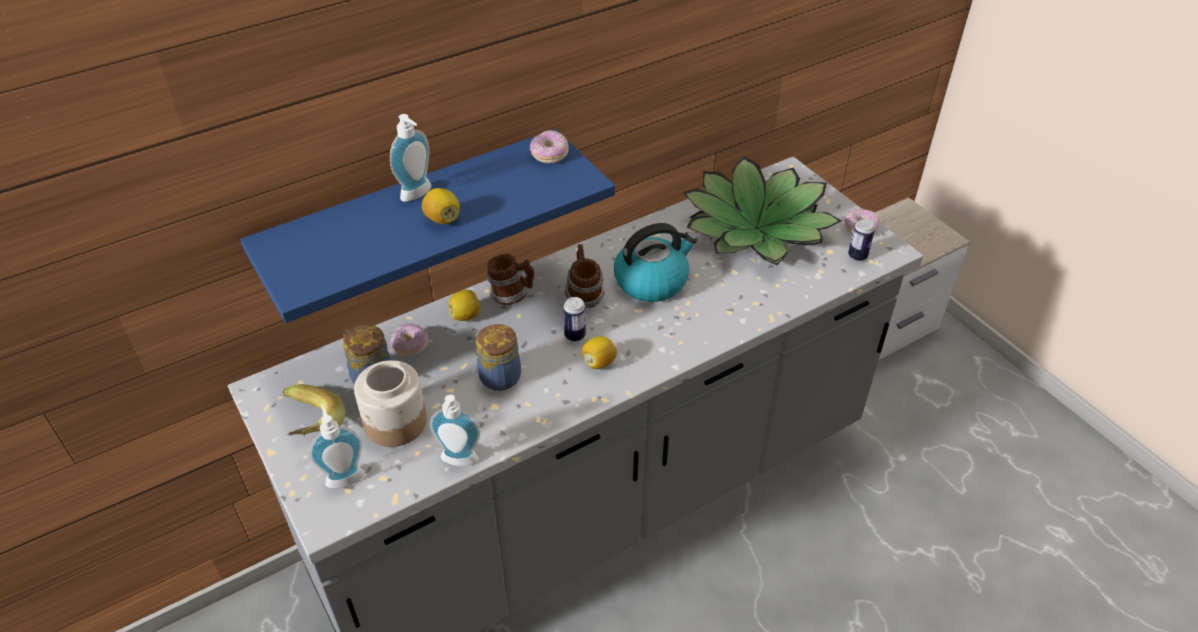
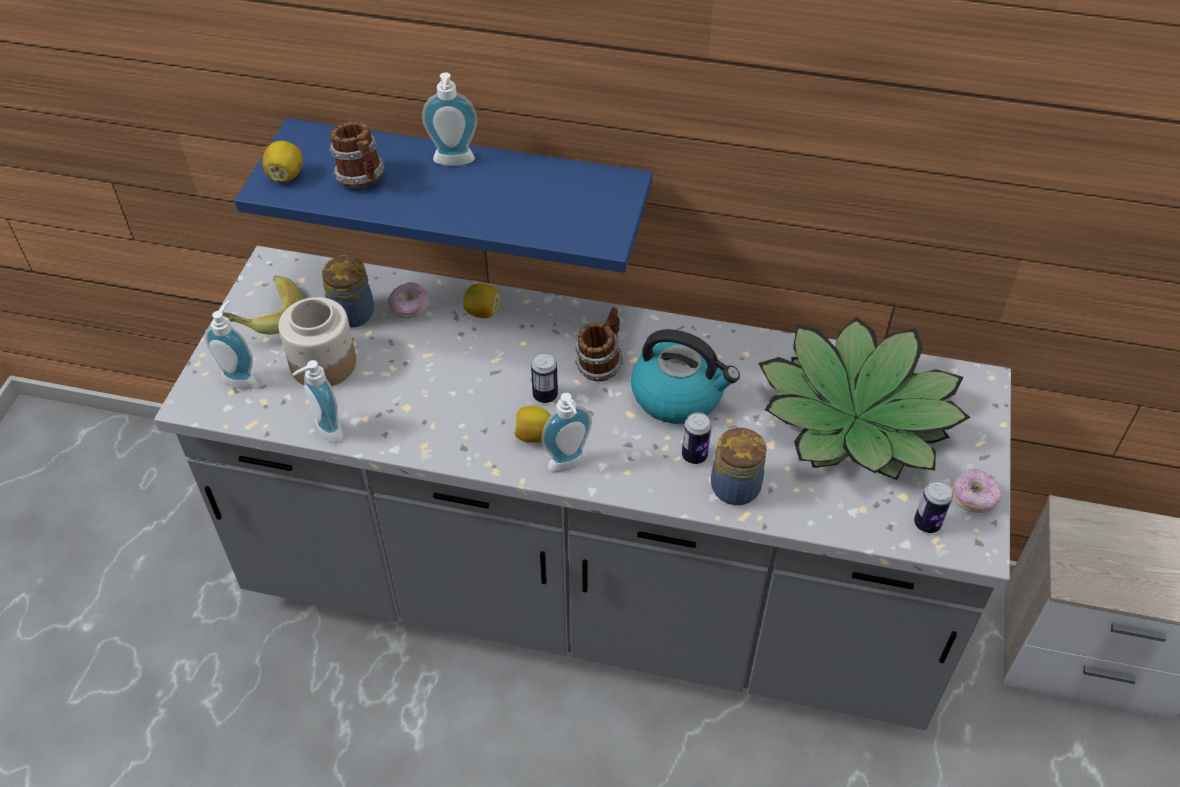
camera: 45 degrees right, 5 degrees up
(443, 219) = (441, 197): lemon -> lemon (286, 175)
(498, 376) = (440, 384): jar -> jar (734, 485)
(512, 295) = (541, 320): mug -> mug (363, 179)
(549, 155) = (609, 194): donut -> none
(643, 363) = (569, 465): none -> soap dispenser
(704, 306) = (694, 456): none -> can

